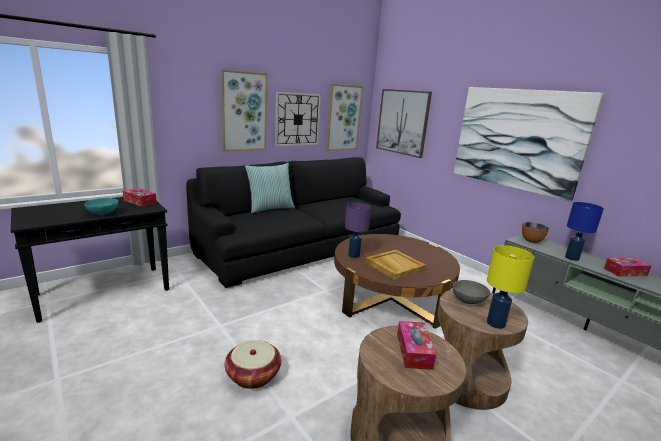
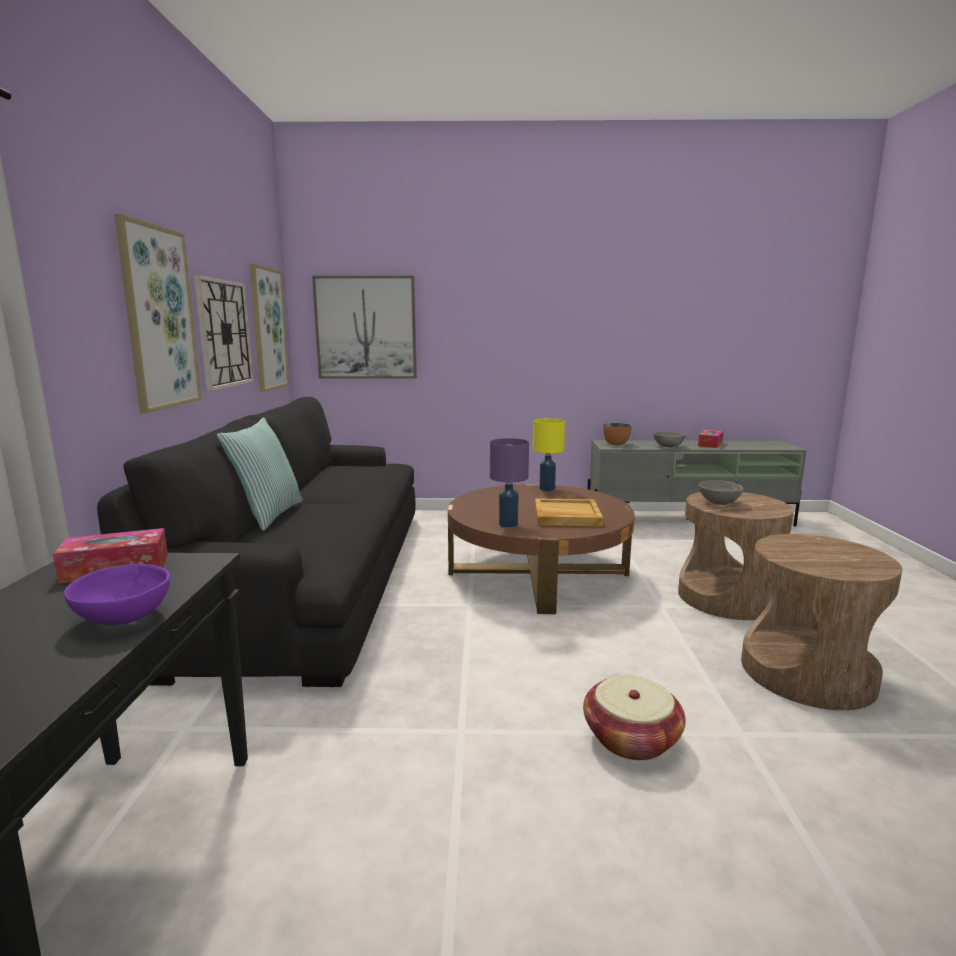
camera: 50 degrees left, 5 degrees down
(103, 213) = (124, 617): turquoise bowl -> purple bowl
(413, 351) = (815, 550): tissue box -> none
(496, 323) = (771, 507): yellow table lamp -> yellow table lamp (547, 488)
(517, 139) = (558, 329): picture -> none
(572, 258) = (668, 446): blue table lamp -> grey bowl

